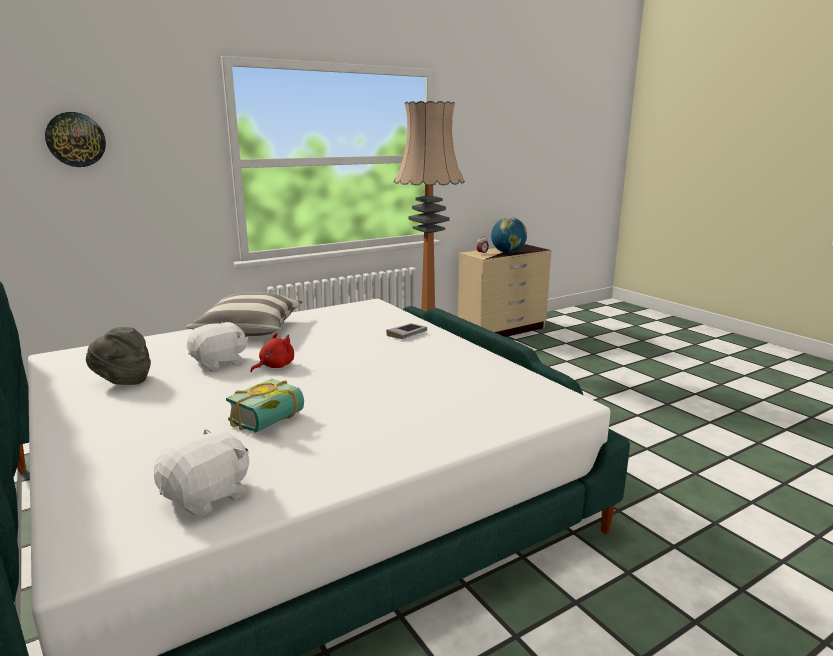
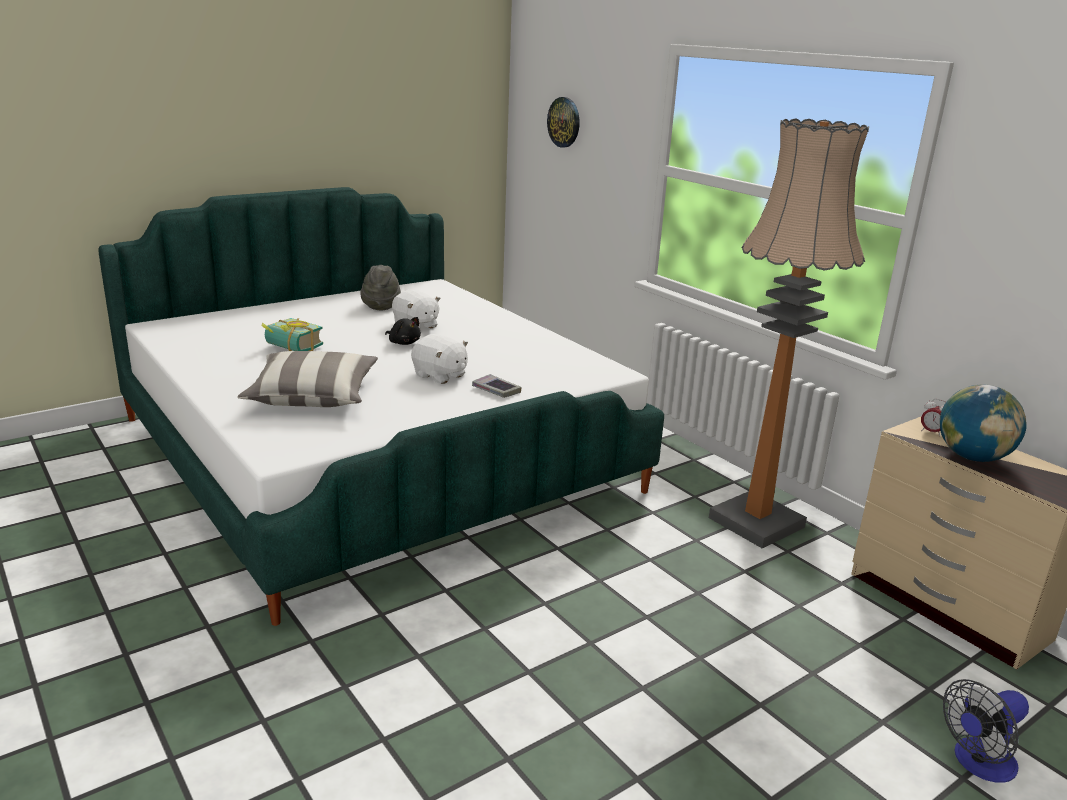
camera: 85 degrees right, 5 degrees up
(208, 496) = (196, 341): white plush toy -> white plush toy (440, 376)
(249, 330) = (505, 328): pillow -> pillow (313, 396)
(275, 366) = (403, 343): red plush toy -> black plush toy
(608, 343) = (978, 763): none -> fan

